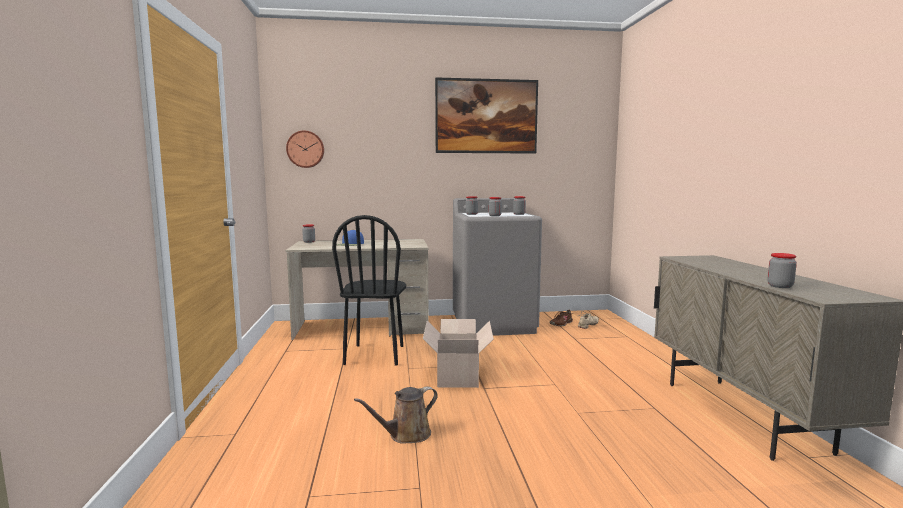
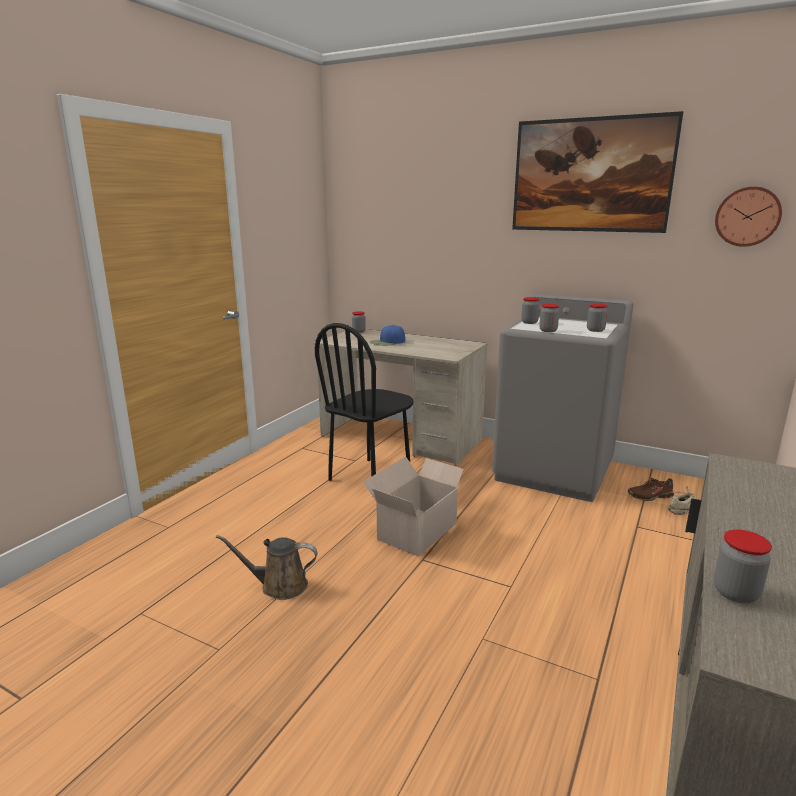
camera: 35 degrees right, 10 degrees up
(305, 149) = (365, 223): wall clock -> wall clock (747, 216)

